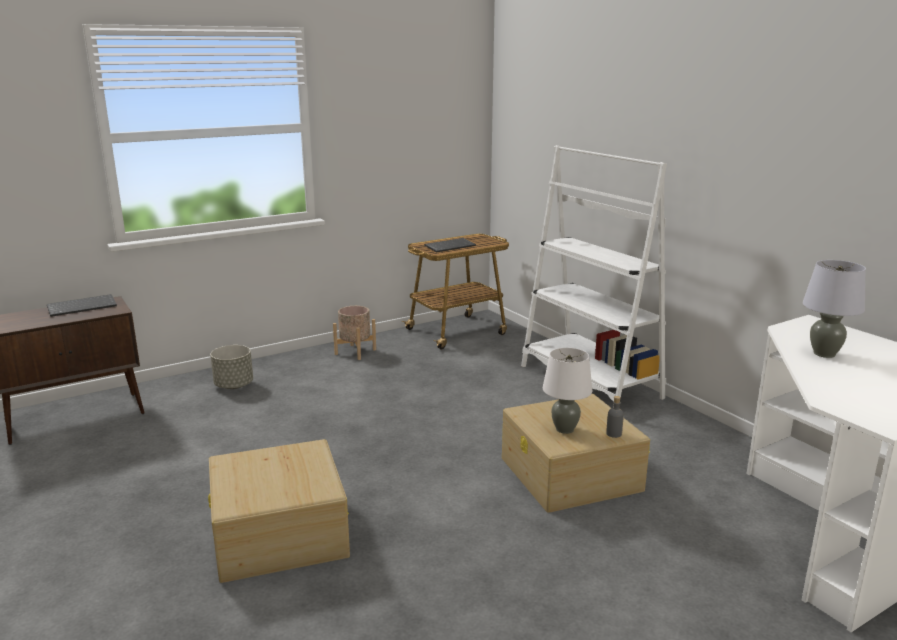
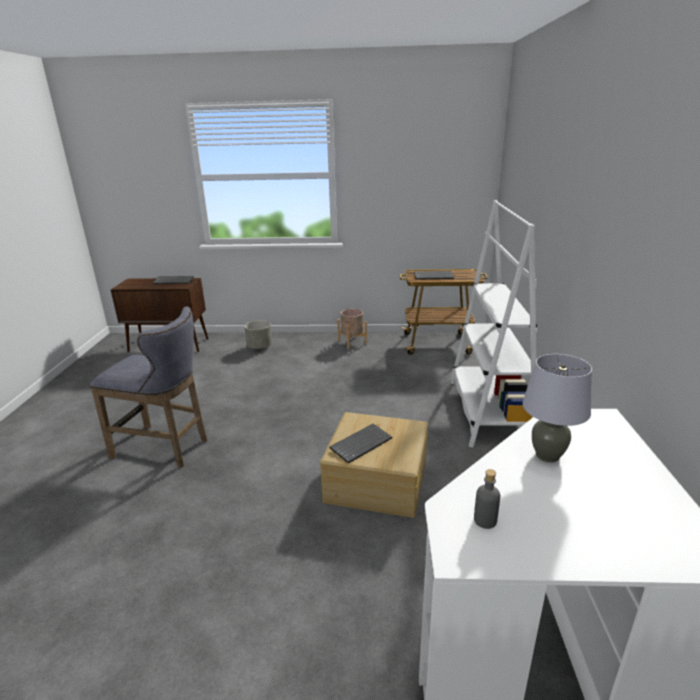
camera: 35 degrees right, 5 degrees up
(279, 533) = (165, 448): beige storage box -> grey stool
(564, 429) = (361, 443): white table lamp -> keyboard
(614, 434) = (391, 460): grey bottle -> grey bottle (485, 520)

